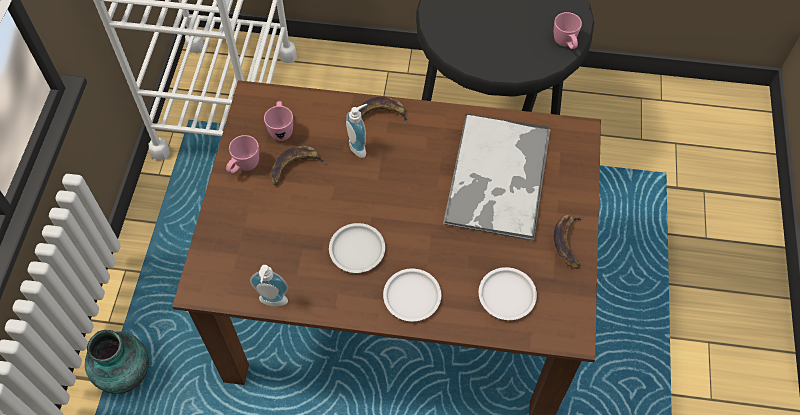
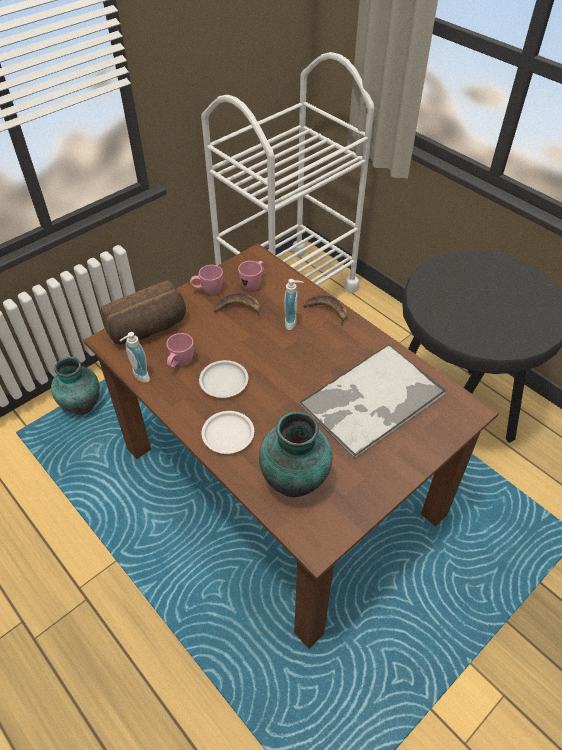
camera: 40 degrees right, 10 degrees down
(228, 248) = (148, 329): none -> bread
(507, 295) = (296, 481): white plate -> vase
(565, 44) = (518, 345): pink mug -> pink mug (180, 364)
(567, 242) = (382, 478): banana -> none

